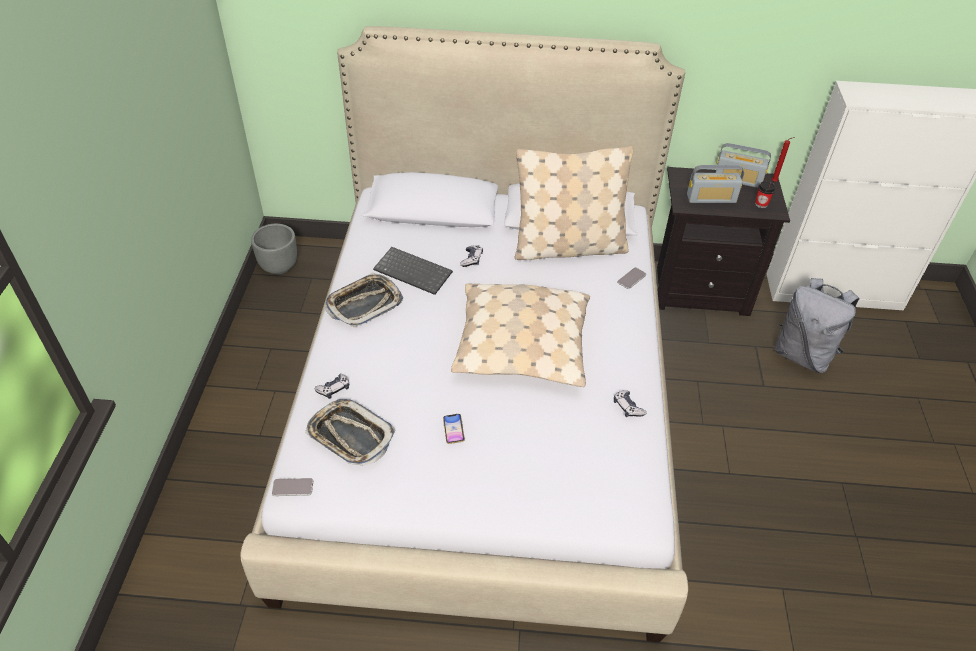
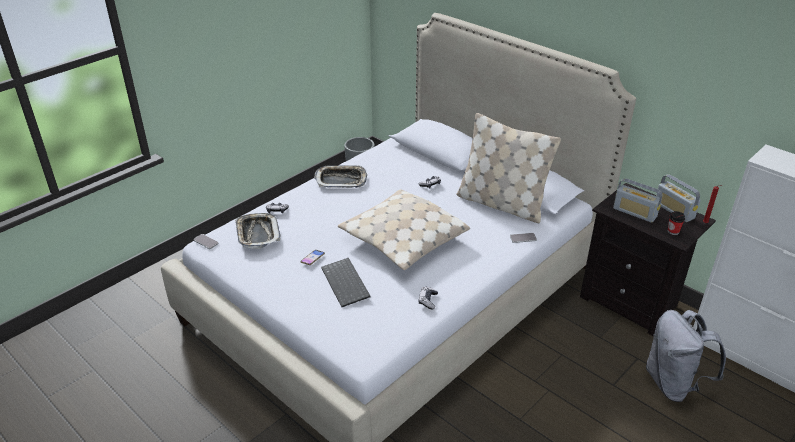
camera: 40 degrees right, 10 degrees down
(414, 271) = (388, 176): keyboard -> keyboard (346, 283)

